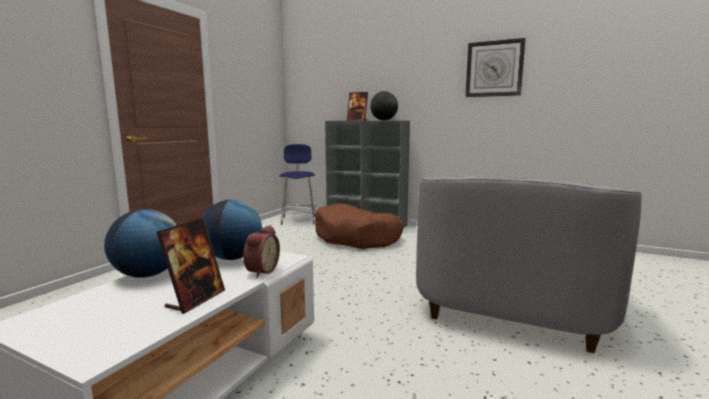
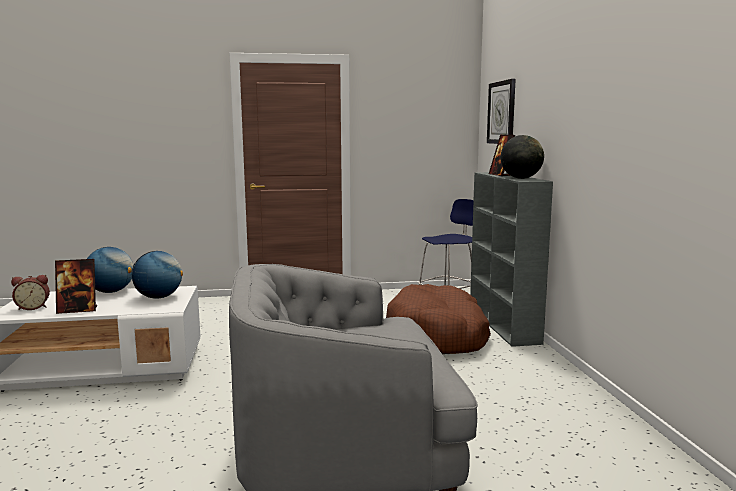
camera: 55 degrees right, 0 degrees up
(260, 271) = (137, 309): alarm clock -> alarm clock (33, 307)
(494, 69) = (636, 102): wall clock -> wall clock (502, 112)

